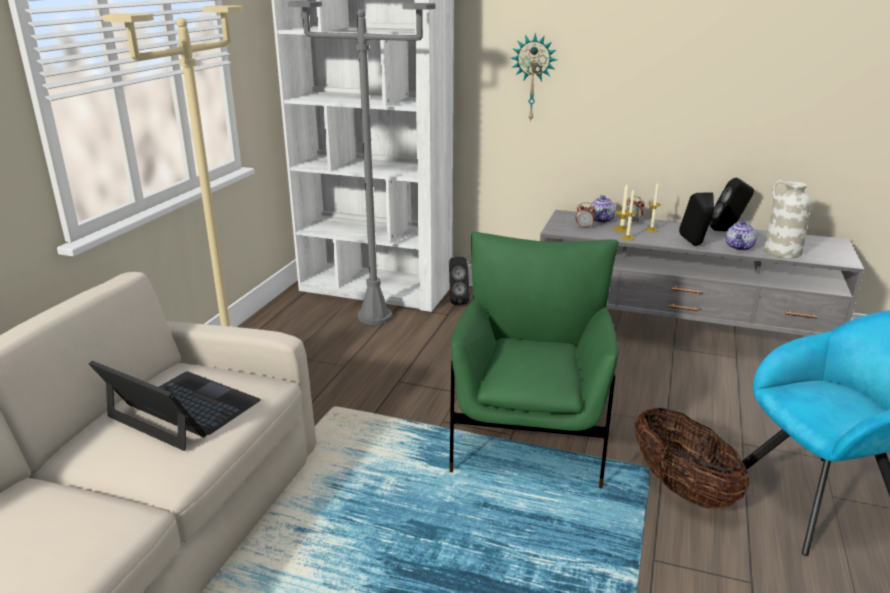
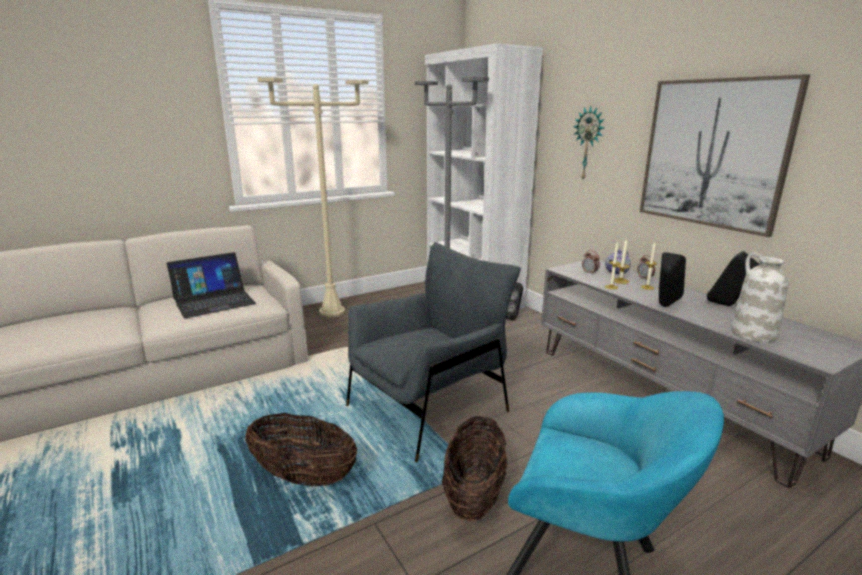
camera: 40 degrees right, 5 degrees down
(183, 410) = (214, 301): laptop -> laptop turned 75 degrees clockwise
(529, 432) = (428, 408): green armchair -> grey armchair
(531, 563) = (303, 477): none -> basket
(691, 85) = (713, 153): none -> picture
(739, 247) = (710, 319): teapot -> none

